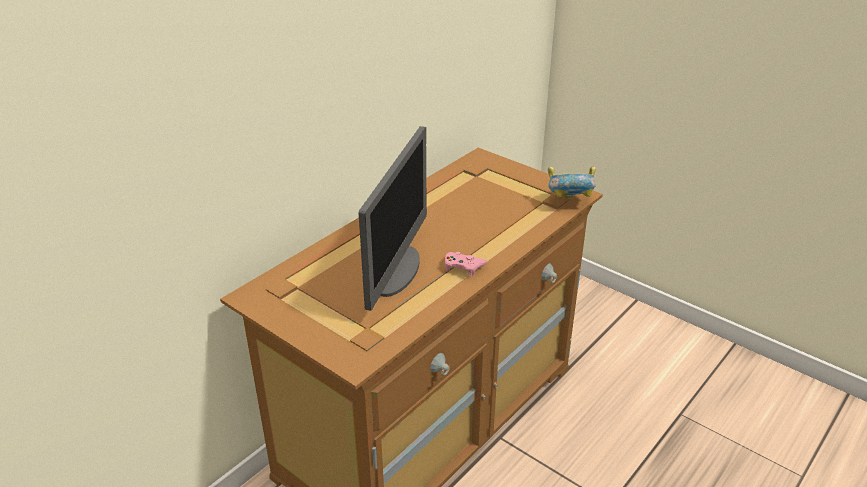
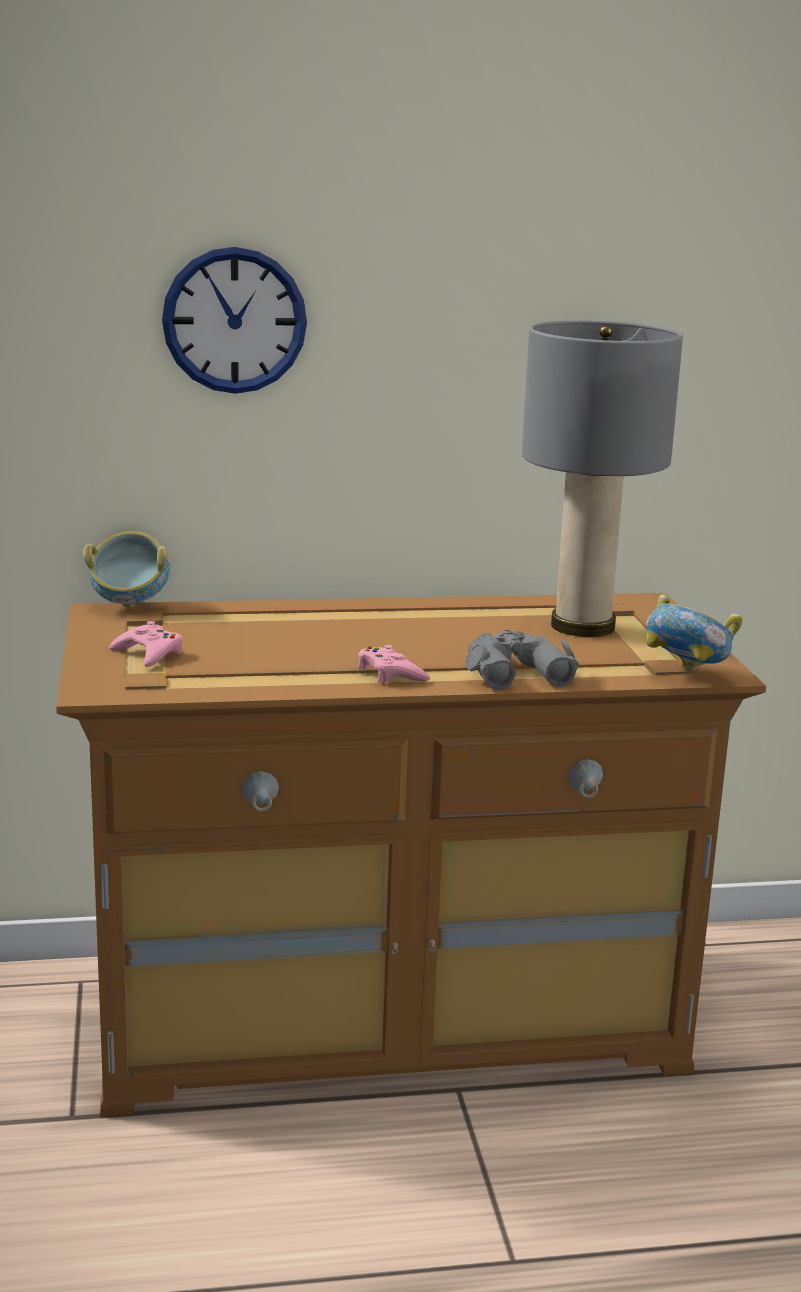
camera: 40 degrees right, 15 degrees down
(259, 283) = (129, 604): none -> bowl
(279, 82) = (234, 320): none -> wall clock
(332, 316) = (149, 653): none -> pink game controller
(397, 271) = (300, 649): monitor -> none
(485, 189) = (582, 627): none -> grey table lamp
(507, 236) = (514, 671): none -> grey binoculars

